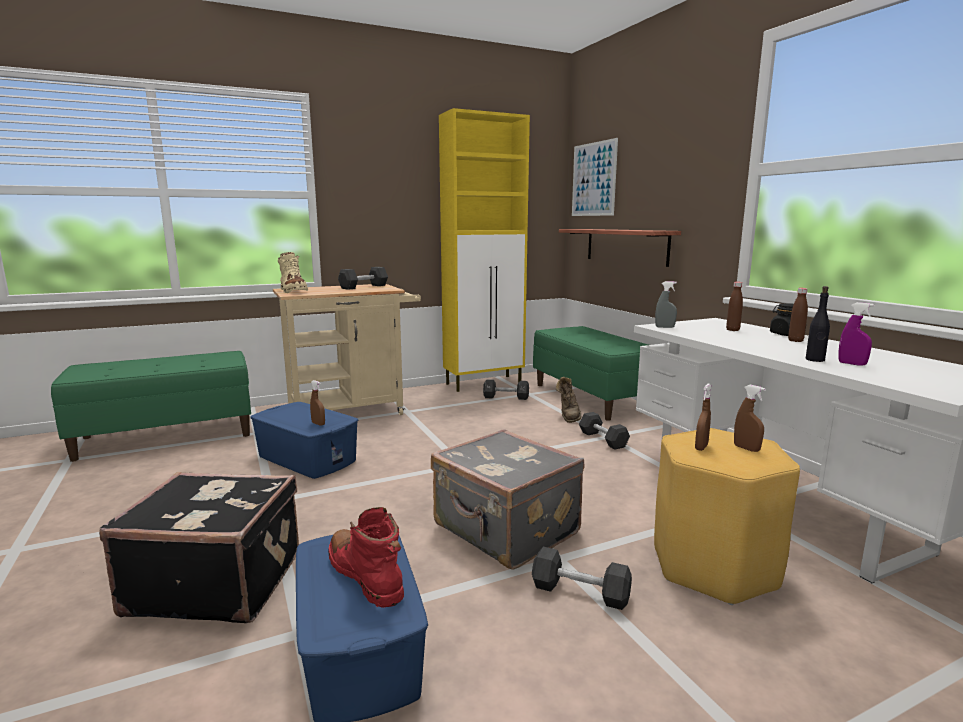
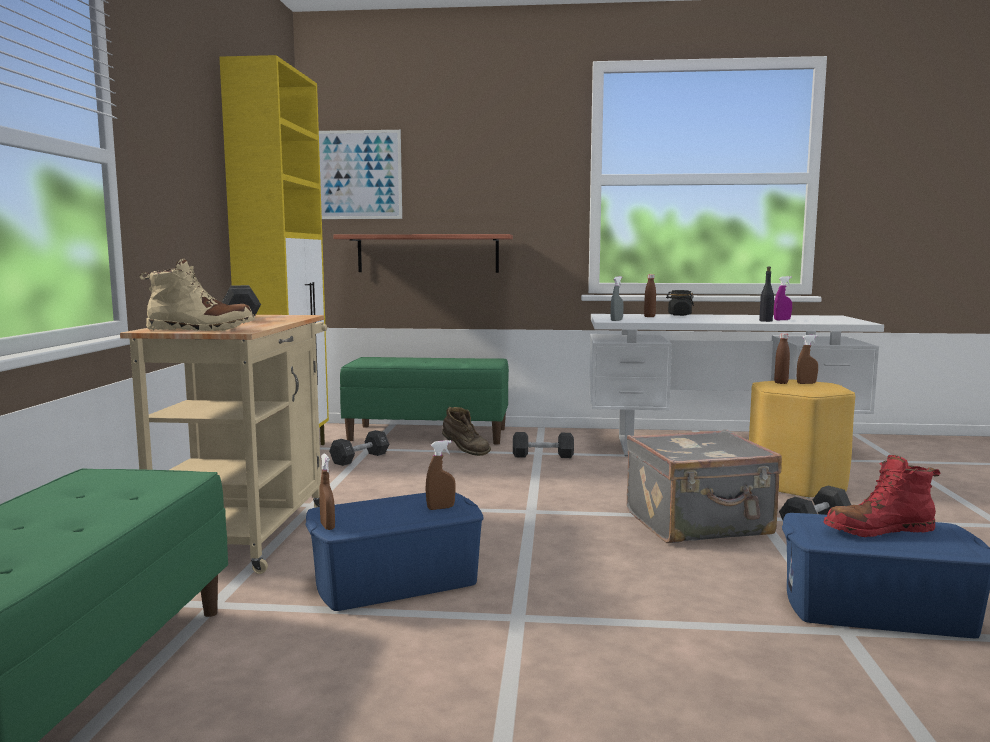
camera: 60 degrees left, 5 degrees down
(217, 582) = (723, 668): black suitcase -> none
(701, 447) = (798, 388): brown spray bottle -> brown spray bottle (327, 526)
(795, 341) = (703, 316): brown bottle -> brown bottle (781, 383)

